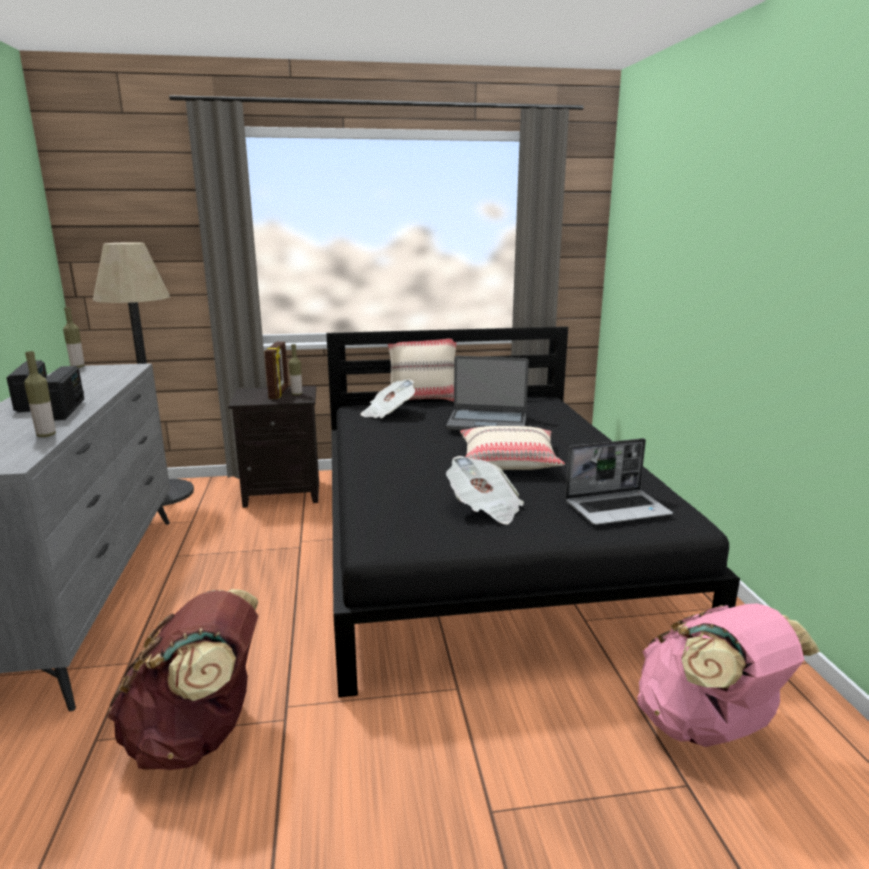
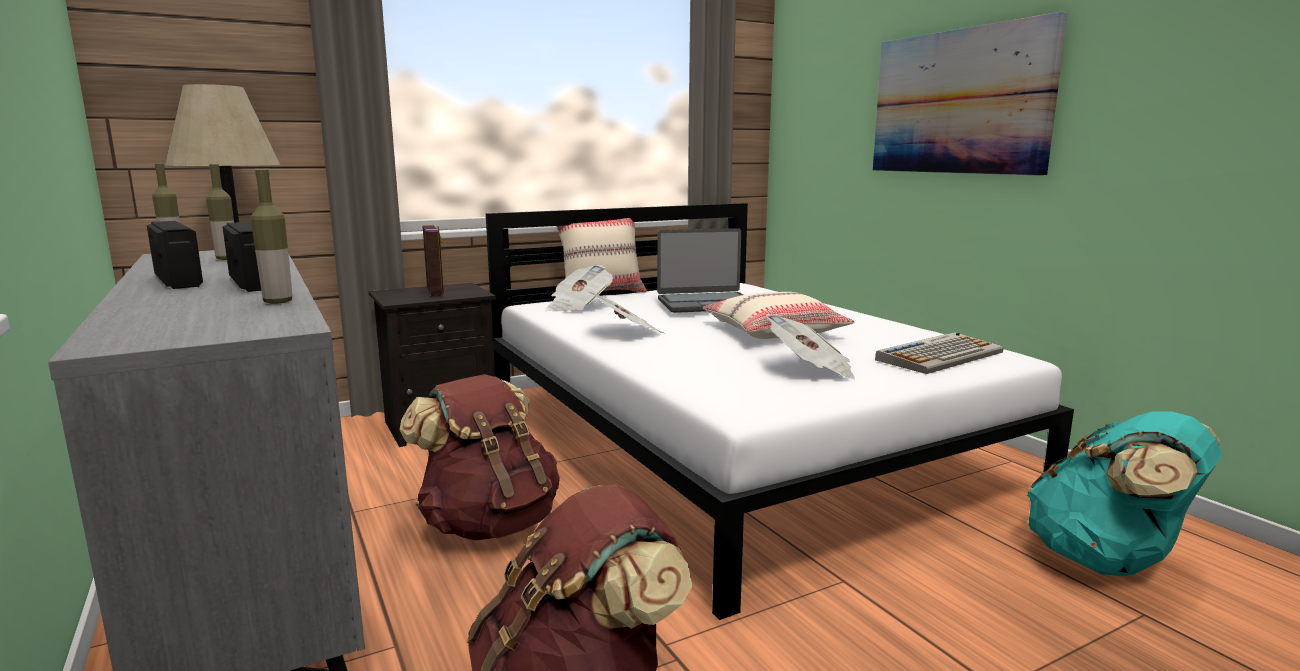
camera: 20 degrees left, 5 degrees down
(251, 583) = (489, 523): none -> brown backpack
(297, 394) = (460, 290): bottle -> bottle (227, 259)
(389, 447) = (626, 333): none -> newspaper
(483, 545) = (734, 443): black bed -> white bed
(617, 508) = (940, 355): laptop -> keyboard
(707, 727) = (1108, 561): pink backpack -> turquoise backpack
(723, 258) = (959, 102): none -> picture

